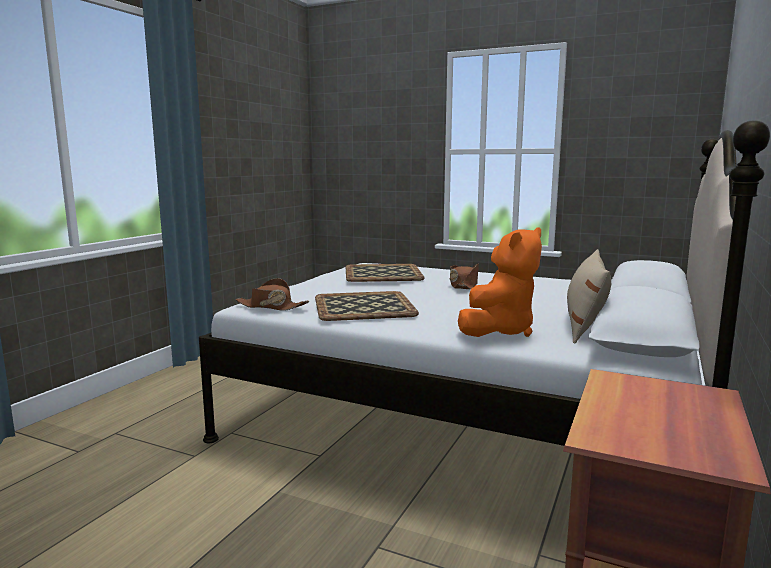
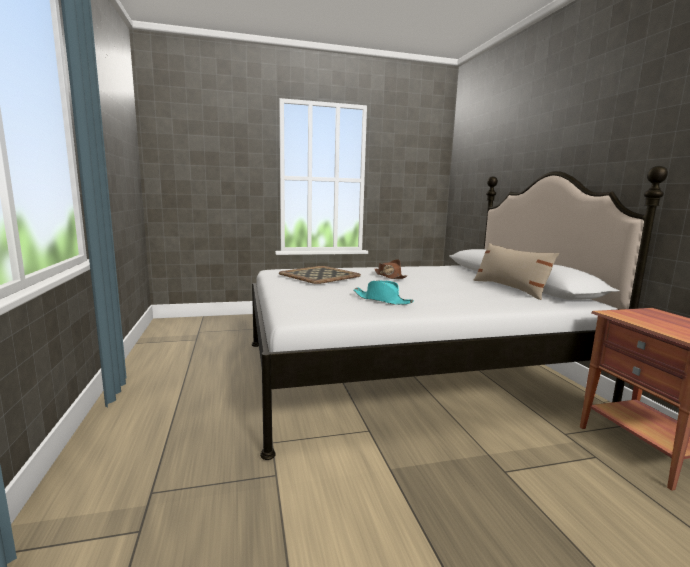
camera: 40 degrees left, 0 degrees up
(271, 307) = (320, 312): brown hat -> none
(363, 307) = (382, 300): tray -> turquoise hat
(499, 330) = (492, 300): orange plush toy -> none

